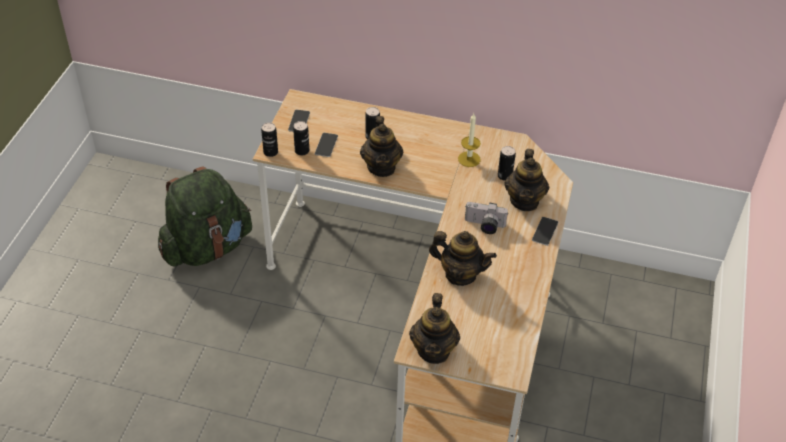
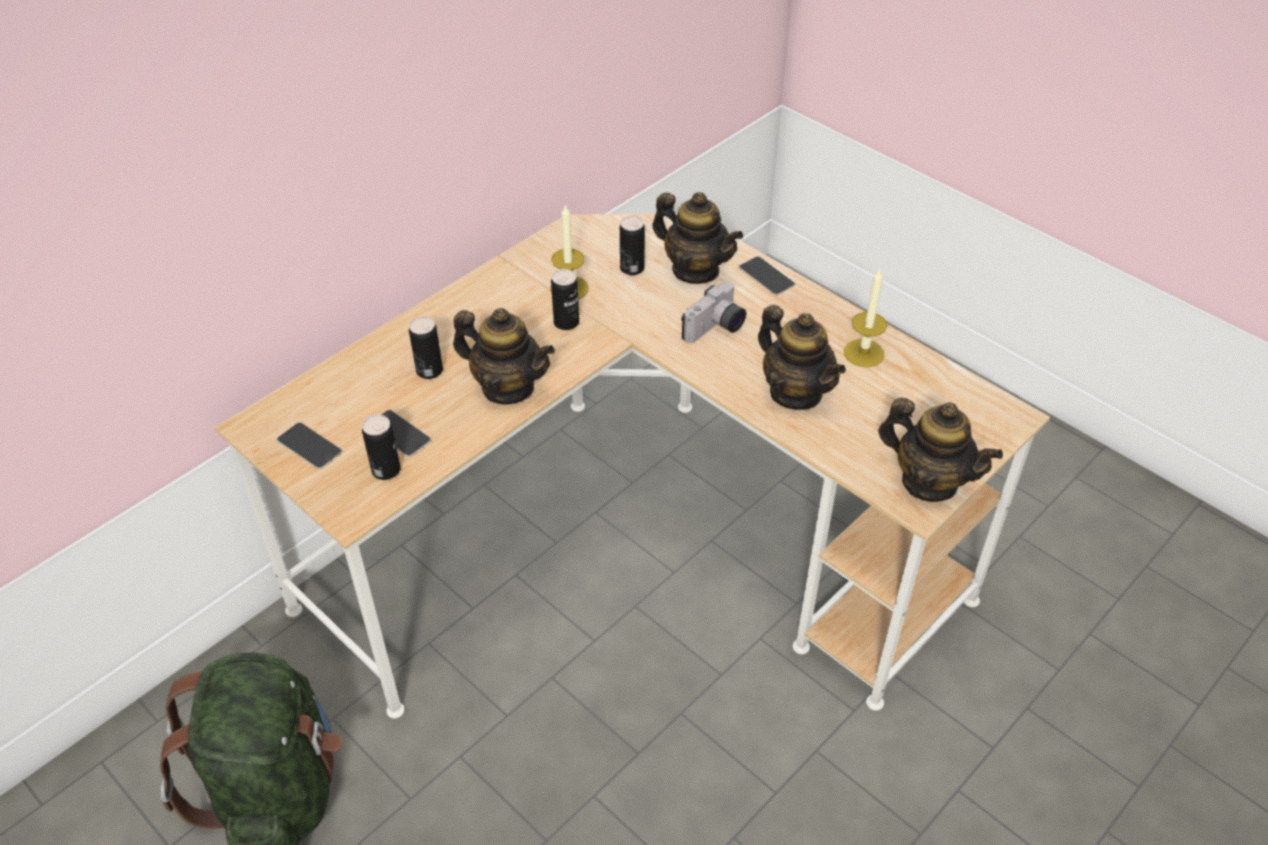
camera: 60 degrees left, 0 degrees up
(270, 152) = (352, 513): can -> can (566, 322)
(460, 274) = (795, 392): teapot -> teapot turned 90 degrees clockwise
(514, 293) = (864, 353): none -> candle

